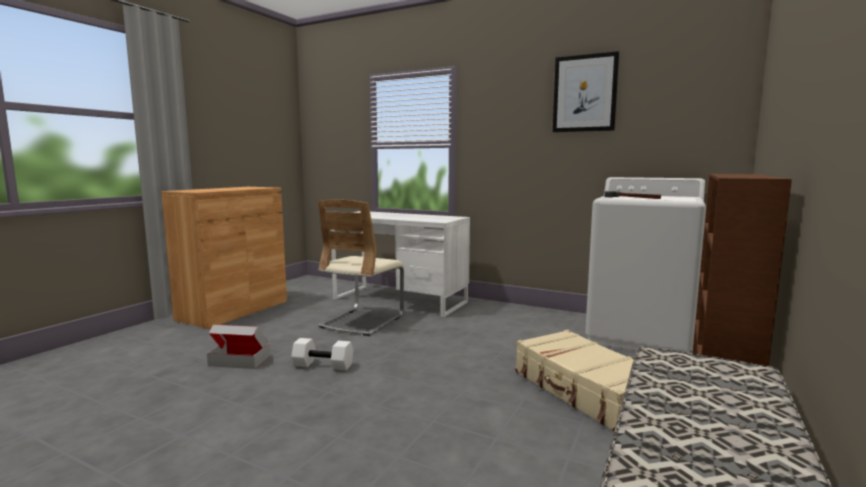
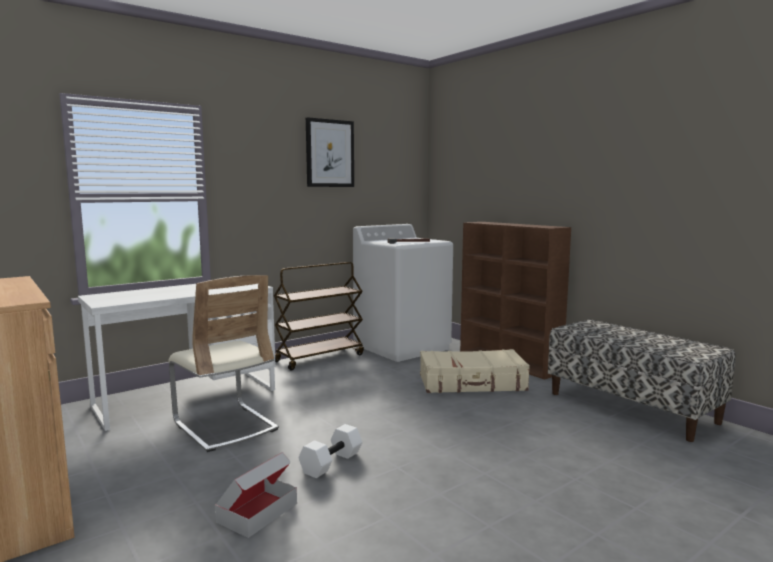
camera: 65 degrees left, 0 degrees up
(540, 313) = (319, 358): none -> brown cart

